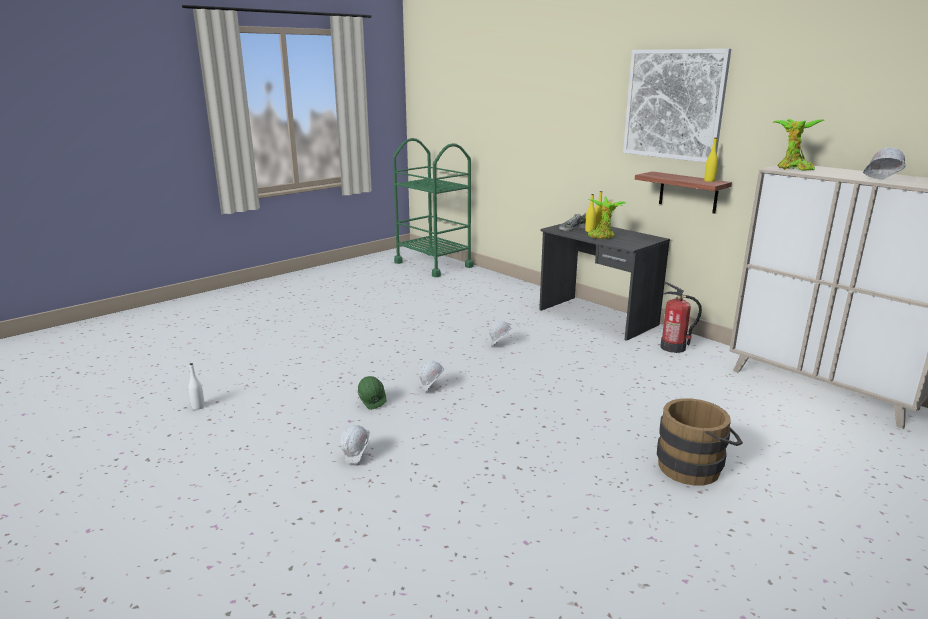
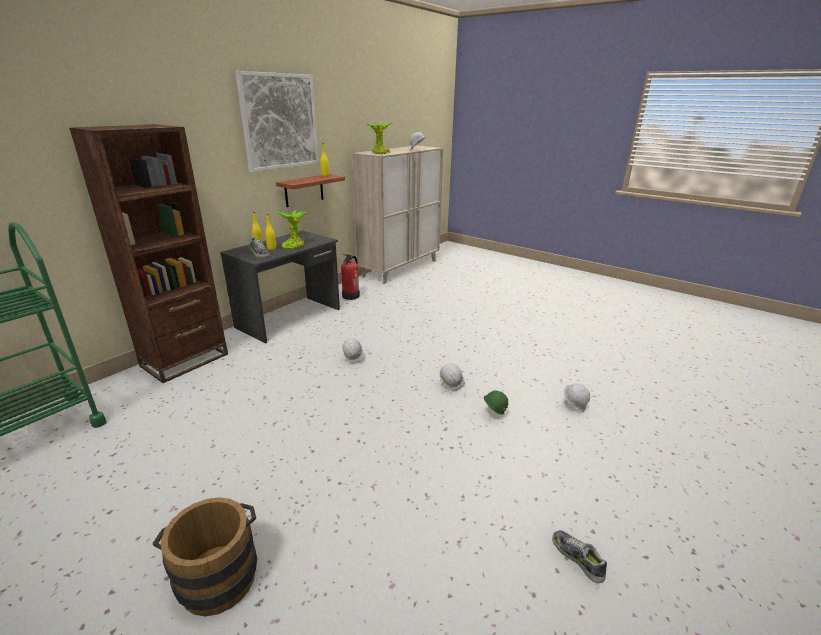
camera: 100 degrees left, 5 degrees up
(198, 407) = (577, 558): white bottle -> shoe
(512, 287) = (185, 360): none -> brown bookcase
(694, 466) = (498, 301): brown bucket -> brown bucket (218, 573)

